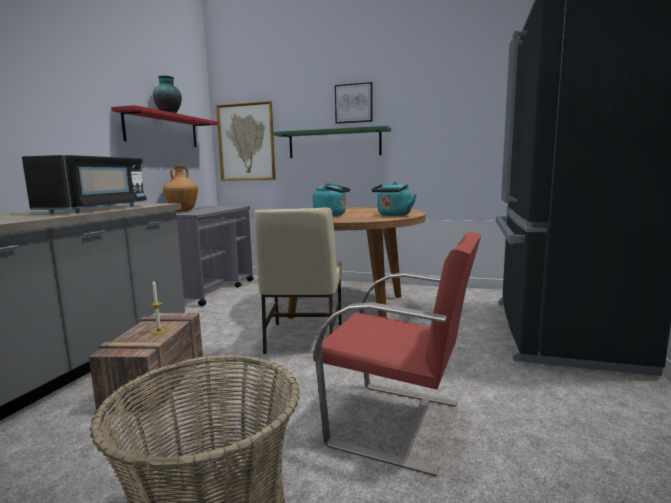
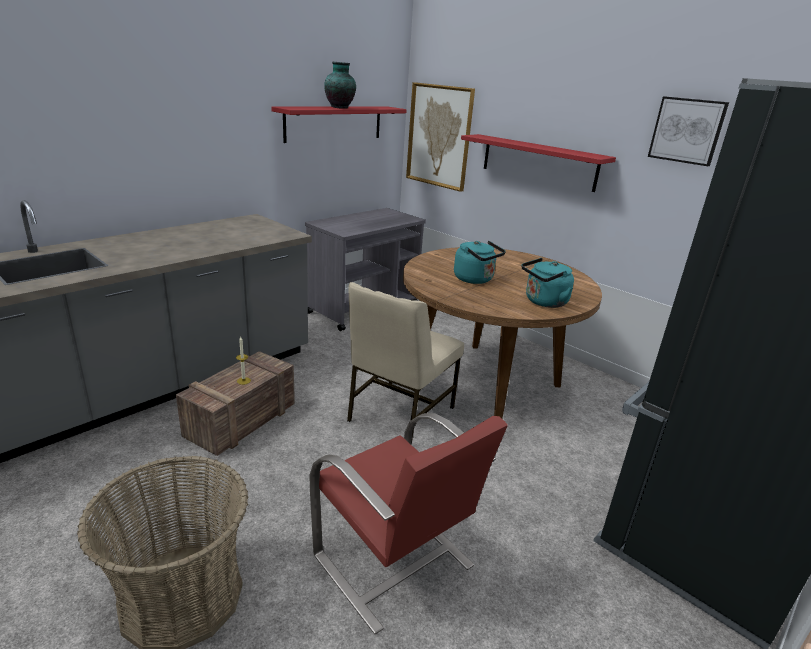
camera: 25 degrees right, 15 degrees up
(96, 209) = (222, 240): black microwave -> none
(183, 211) = (343, 220): brown vase -> none
(334, 143) = (538, 162): green shelf -> red shelf
(354, 103) = (574, 111): picture -> picture (687, 130)

